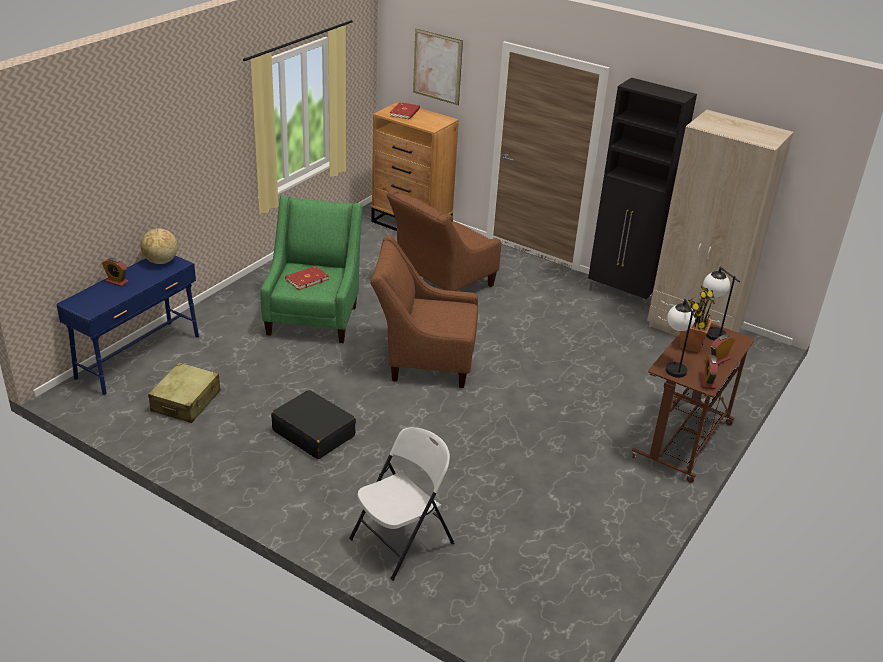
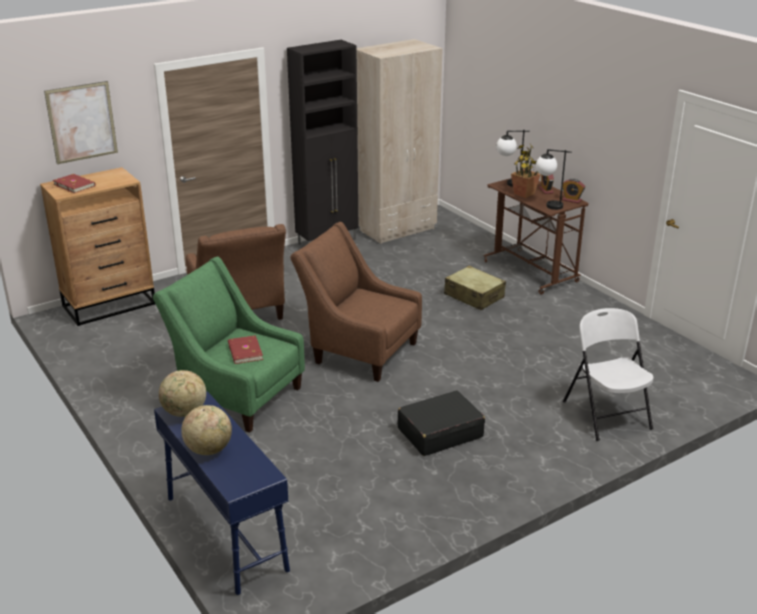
camera: 65 degrees left, 5 degrees down
(117, 281) = (209, 449): alarm clock -> globe
(186, 401) = (340, 507): beige suitcase -> beige suitcase (474, 296)
(423, 360) = (359, 351): brown armchair -> brown armchair turned 90 degrees clockwise

